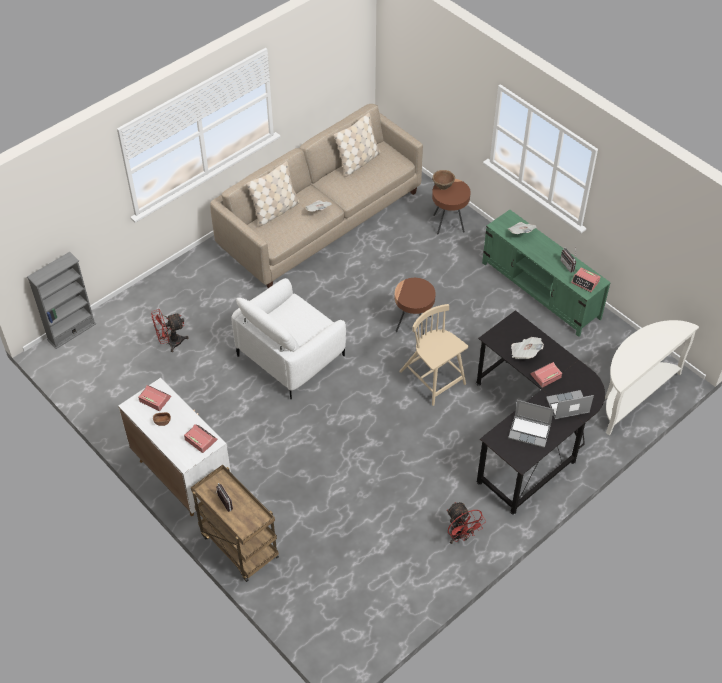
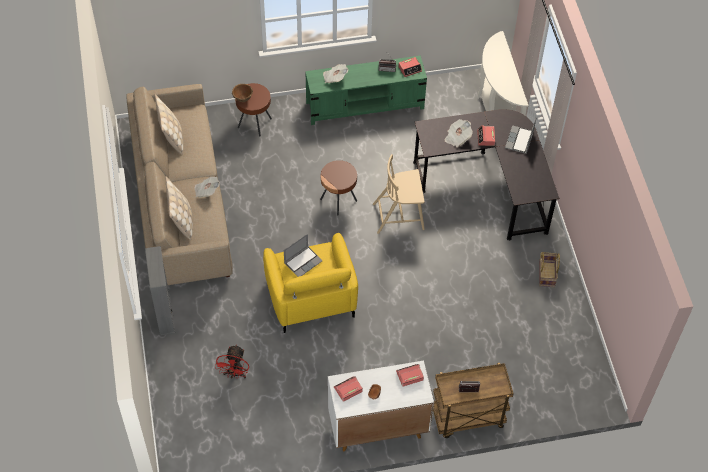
camera: 60 degrees left, 5 degrees up
(71, 332) = (166, 444): grey bookcase -> grey bookcase (165, 314)
(291, 355) = (310, 295): white armchair -> yellow armchair
(460, 536) = (546, 274): red fan -> basket
(530, 432) = (527, 173): laptop -> laptop (303, 261)

